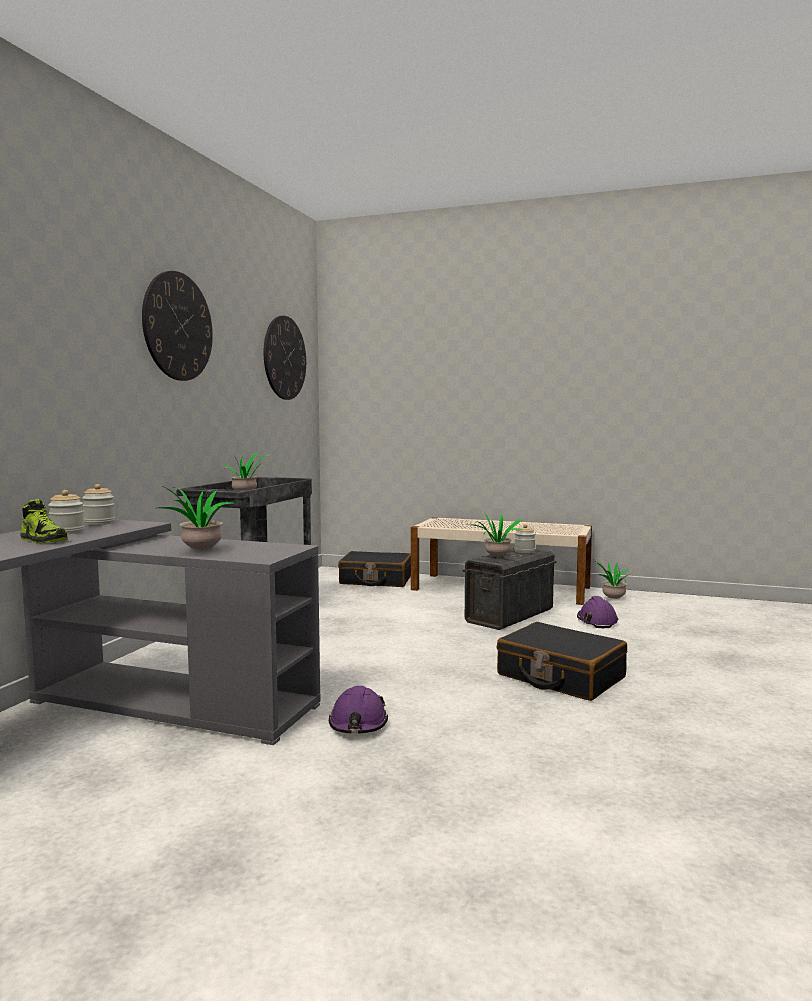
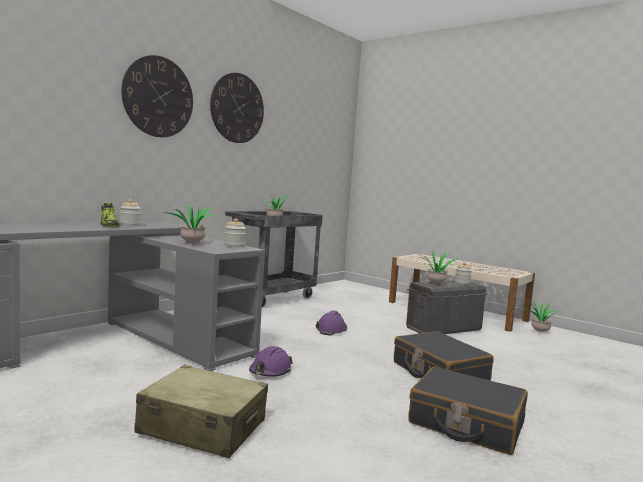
camera: 20 degrees right, 0 degrees up
(99, 523) = (156, 223): jar -> jar (234, 246)
(284, 358) = (324, 134): wall clock -> wall clock (158, 97)
(350, 833) = (203, 427): none -> beige suitcase
(376, 580) = (370, 293): black suitcase -> black suitcase (466, 423)
(596, 621) = (508, 344): purple hard hat -> purple hard hat (331, 330)

